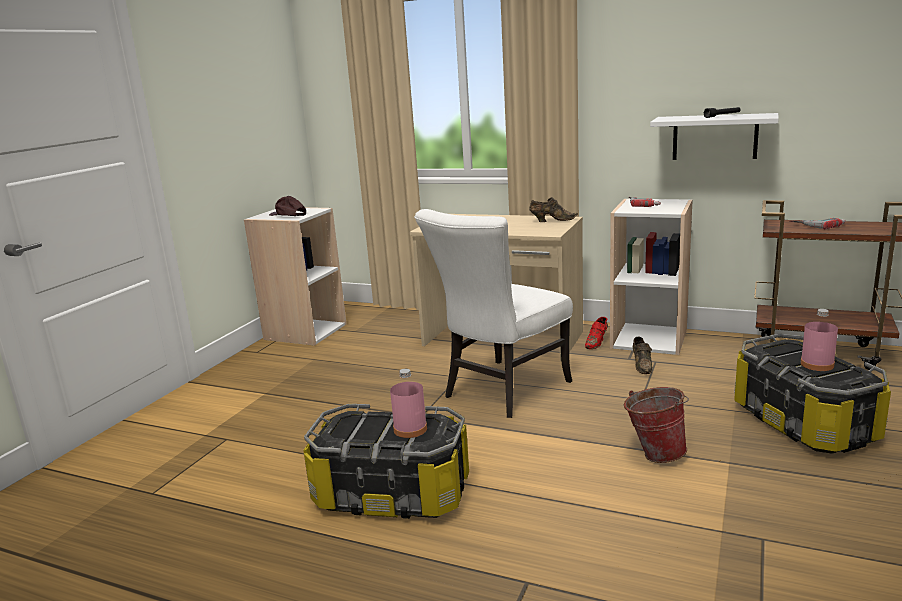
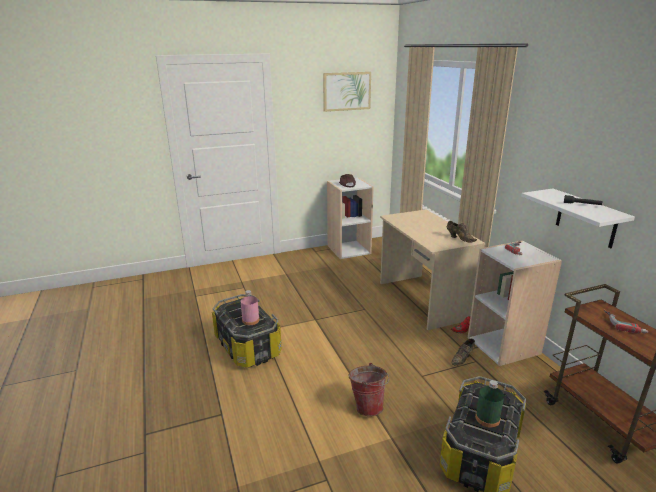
camera: 45 degrees right, 5 degrees up
(241, 57) = (346, 91): none -> picture
(501, 391) = (367, 328): white chair -> none
(817, 364) = (487, 418): pink bottle -> green bottle

